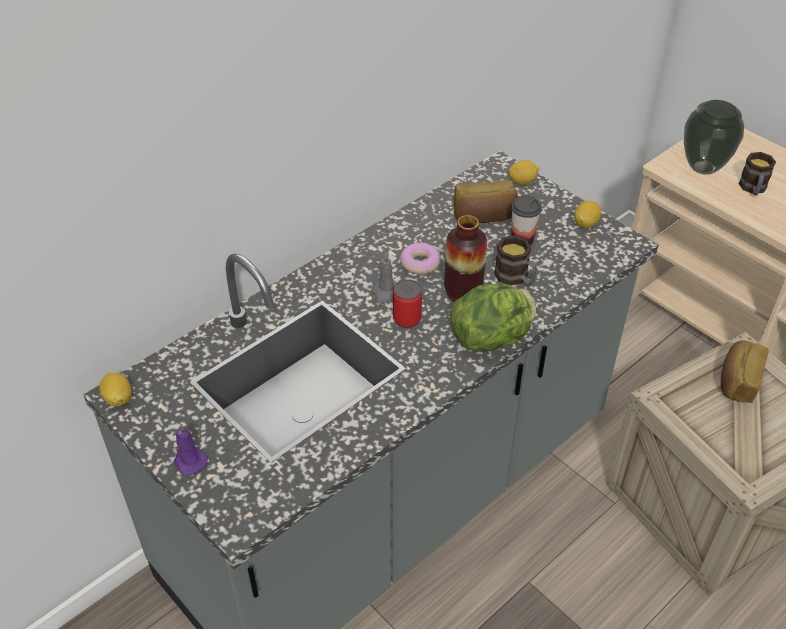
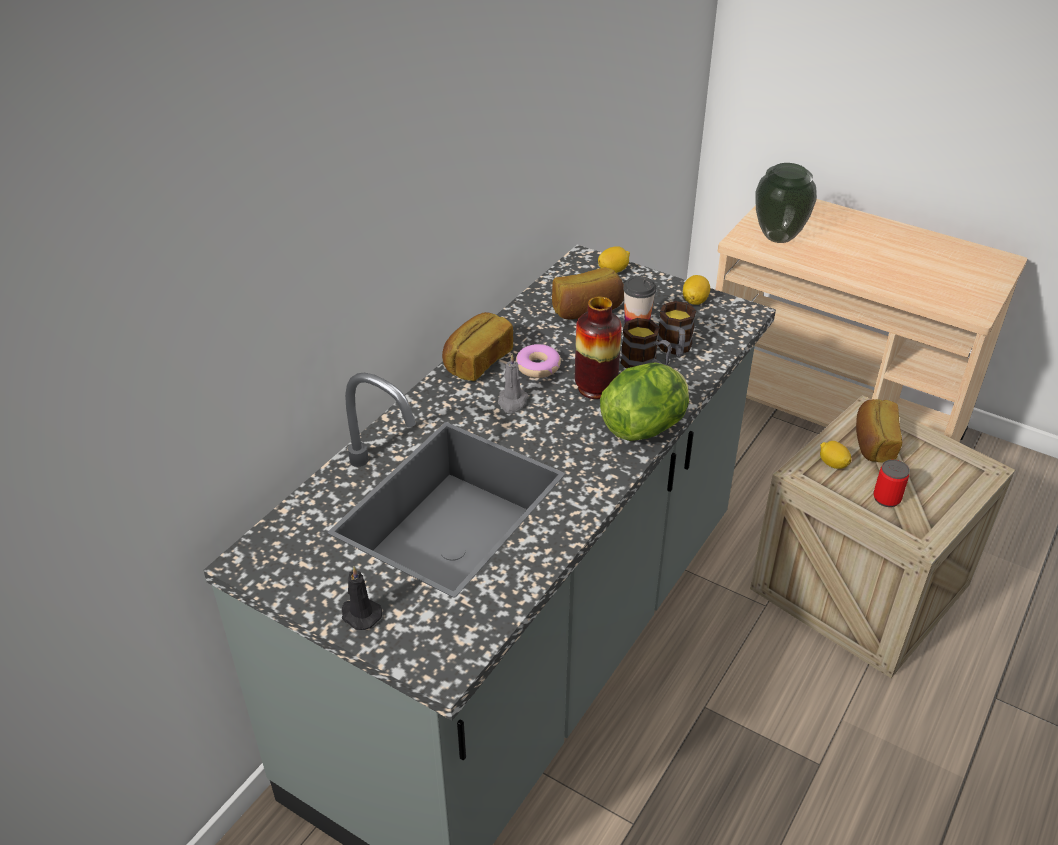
camera: 15 degrees left, 5 degrees down
(118, 398) = (248, 566): lemon -> lemon (832, 464)
(189, 460) = (360, 614): purple candle -> black candle
(369, 248) = (477, 361): none -> bread
(407, 319) = (546, 424): can -> can (886, 498)
(753, 189) = (834, 250): mug -> mug (675, 349)

